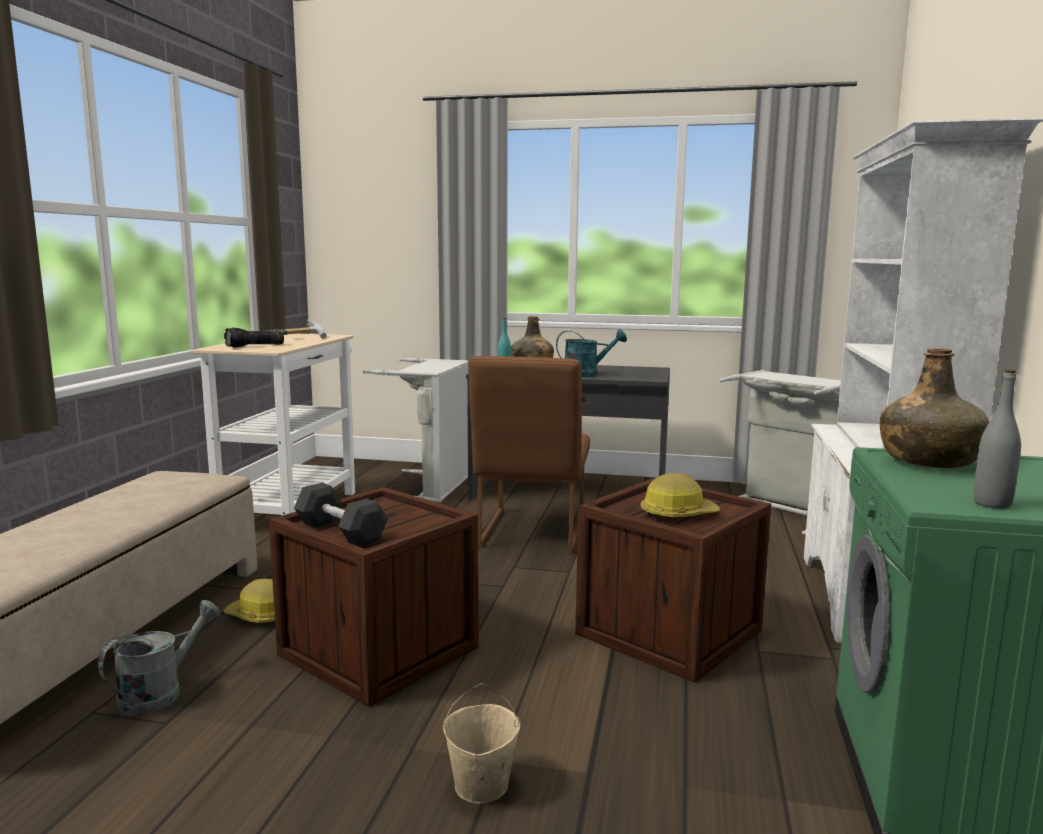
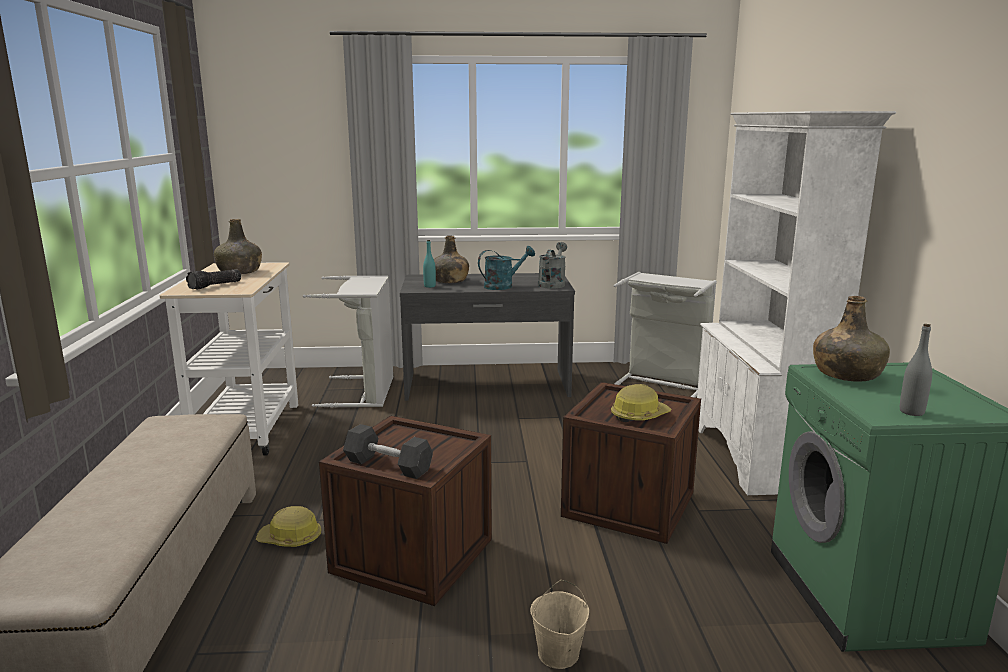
camera: 15 degrees left, 5 degrees up
(160, 692) = (246, 625): grey watering can -> grey watering can (552, 284)
(294, 339) = (240, 272): hammer -> green bottle
(531, 532) = (476, 428): brown chair -> none

